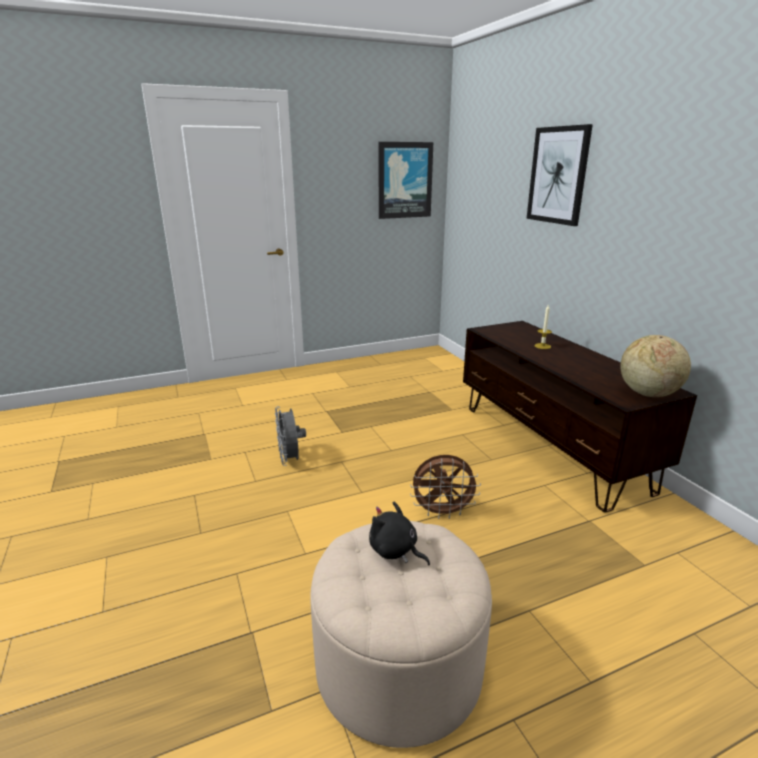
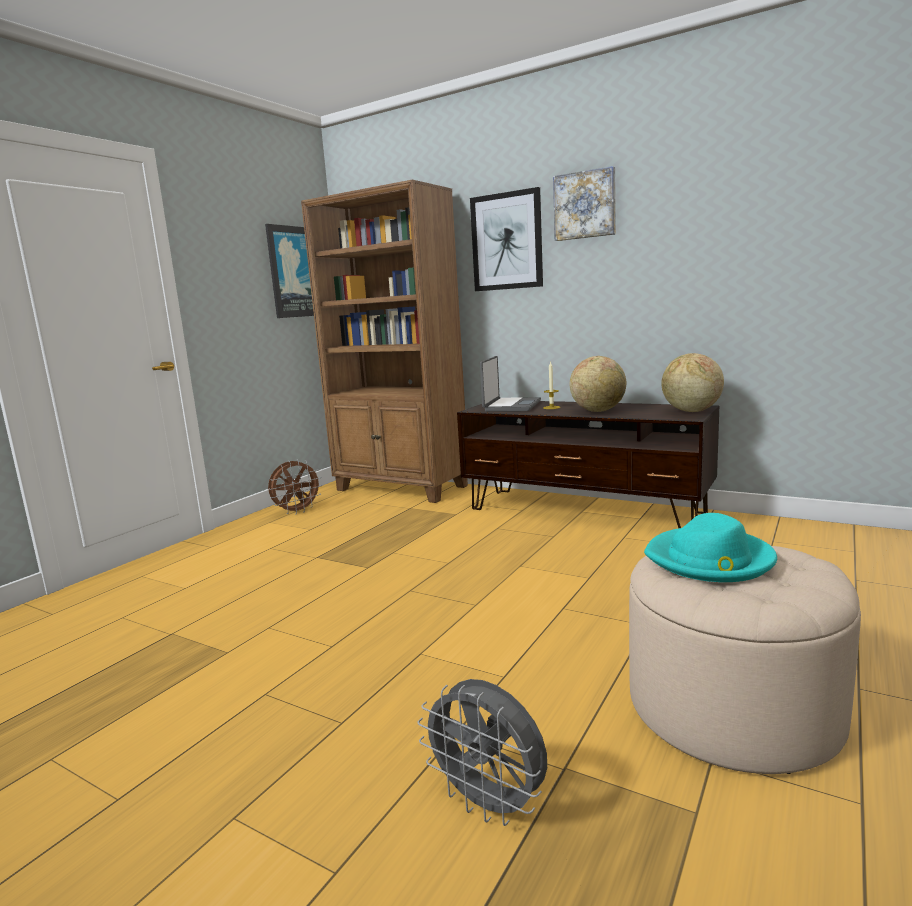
camera: 35 degrees left, 10 degrees down
(290, 460) = (346, 611): grey fan -> grey fan (489, 804)
(395, 551) = (710, 560): black plush toy -> turquoise hat
(442, 512) = (577, 587): brown fan -> brown fan (297, 511)
(447, 371) = (401, 488): none -> brown bookcase
(516, 334) = (511, 406): none -> laptop
(569, 363) = (598, 411): none -> globe
(626, 149) = (585, 205): none -> picture

